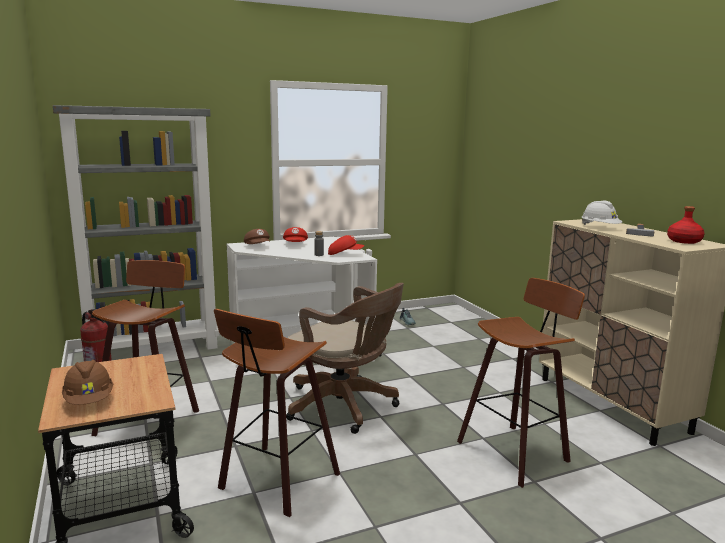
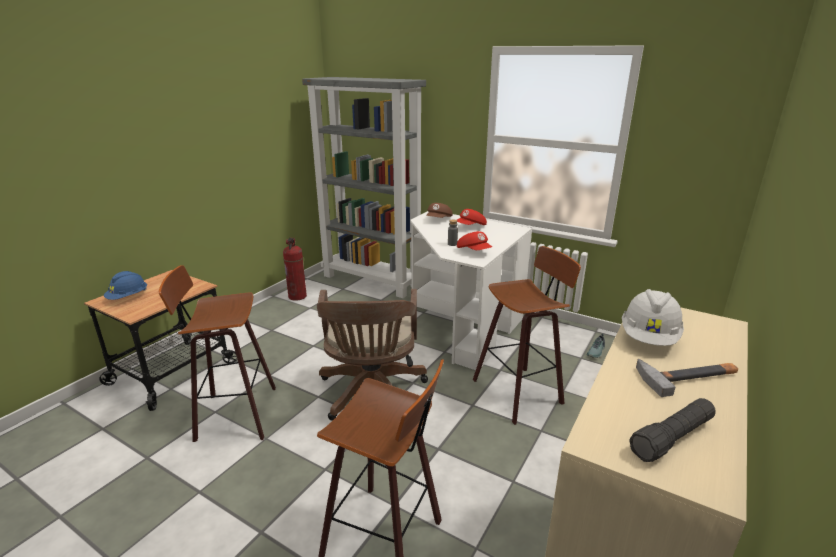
camera: 55 degrees right, 10 degrees up
(89, 400) = (128, 297): brown hard hat -> blue hard hat
(151, 421) = (275, 330): stool -> stool (520, 391)
(684, 241) = (672, 438): red bottle -> black flashlight

